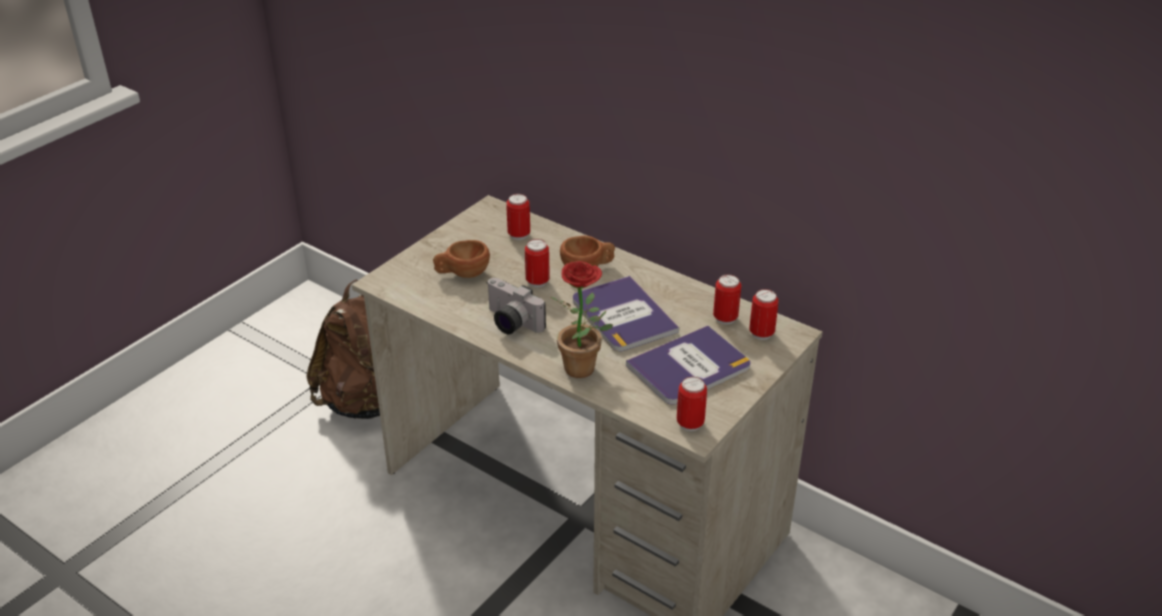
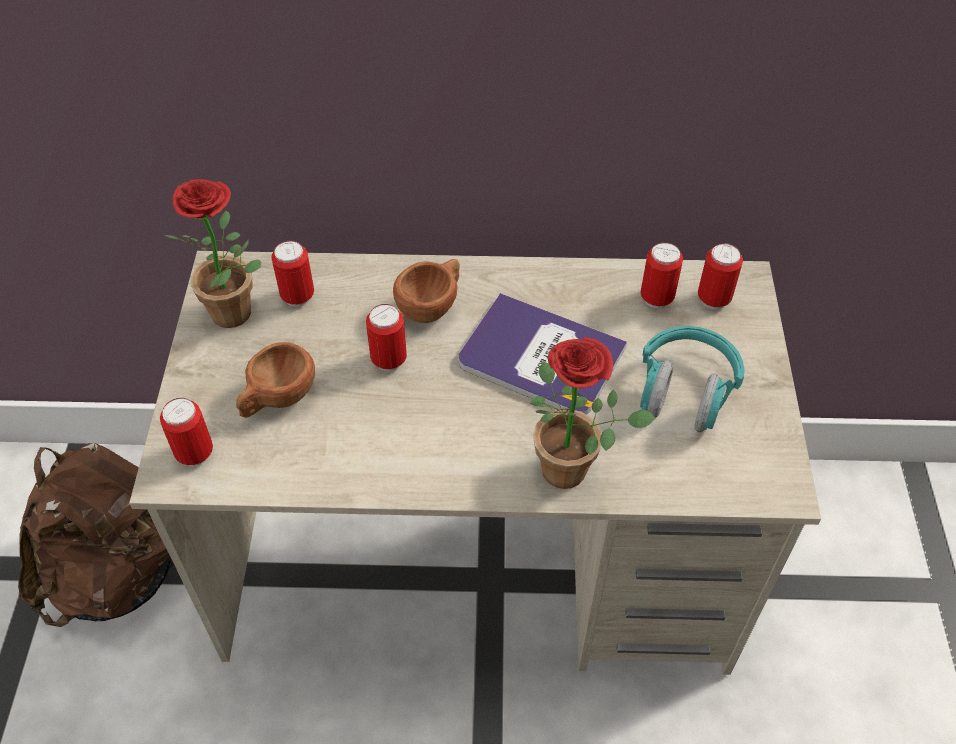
camera: 35 degrees left, 15 degrees up
(480, 231) = (239, 315): none -> potted plant
(510, 323) = (413, 447): camera -> none
(689, 367) = (684, 393): book -> turquoise headphones
(690, 424) = (762, 478): can -> can (195, 453)

